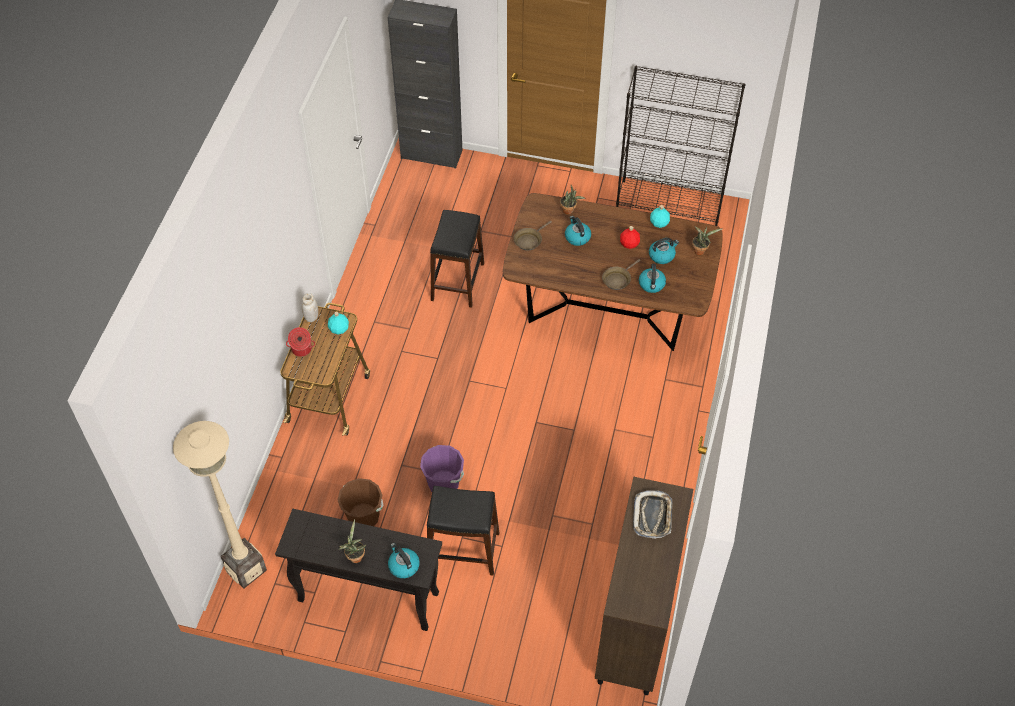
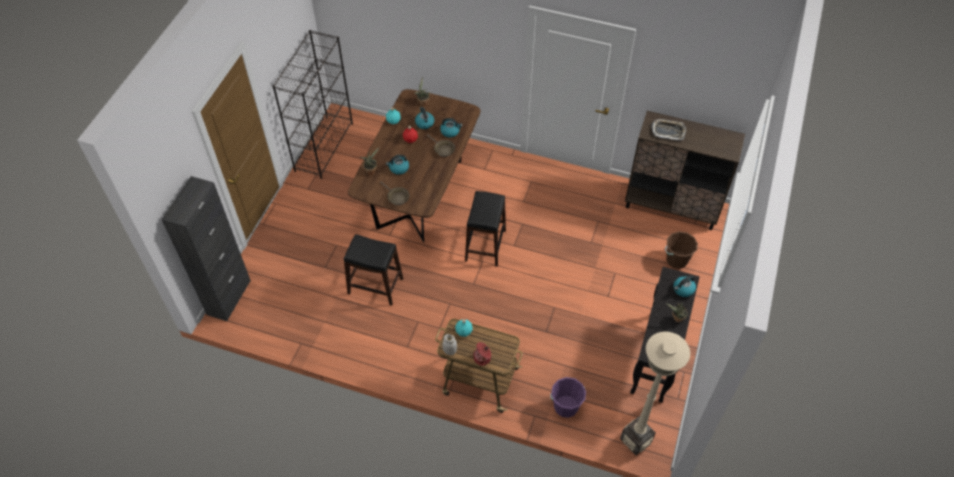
camera: 85 degrees left, 0 degrees up
(363, 517) = (590, 358): brown bucket -> brown bucket (676, 260)
(443, 483) = (563, 305): purple bucket -> purple bucket (566, 406)
(463, 550) = (618, 296): black stool -> black stool (486, 245)

